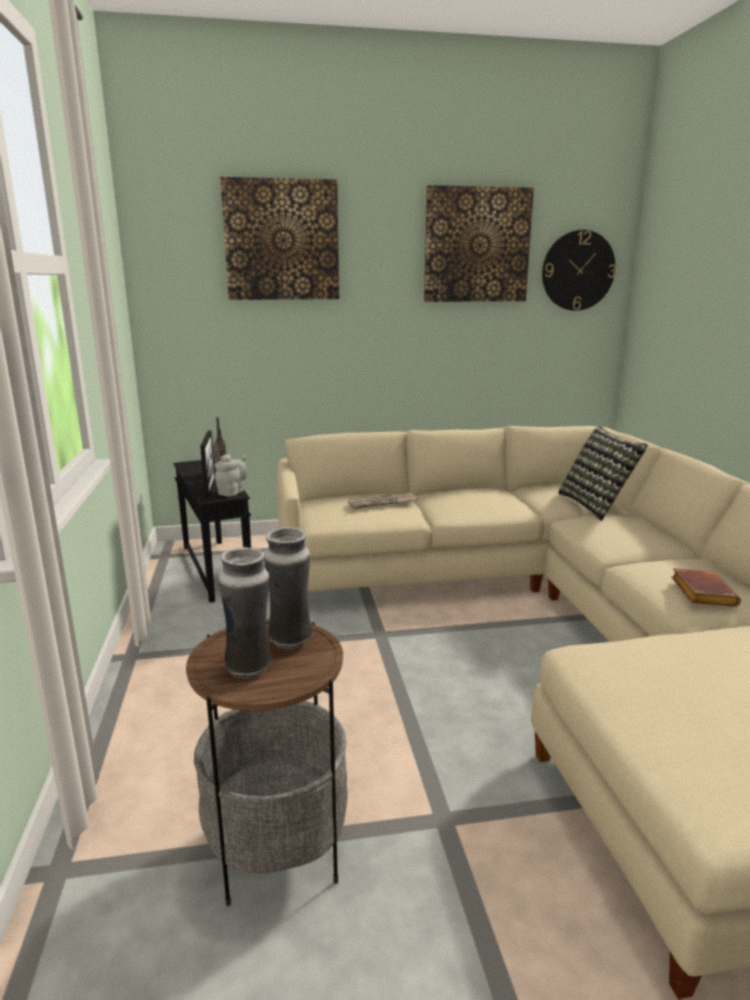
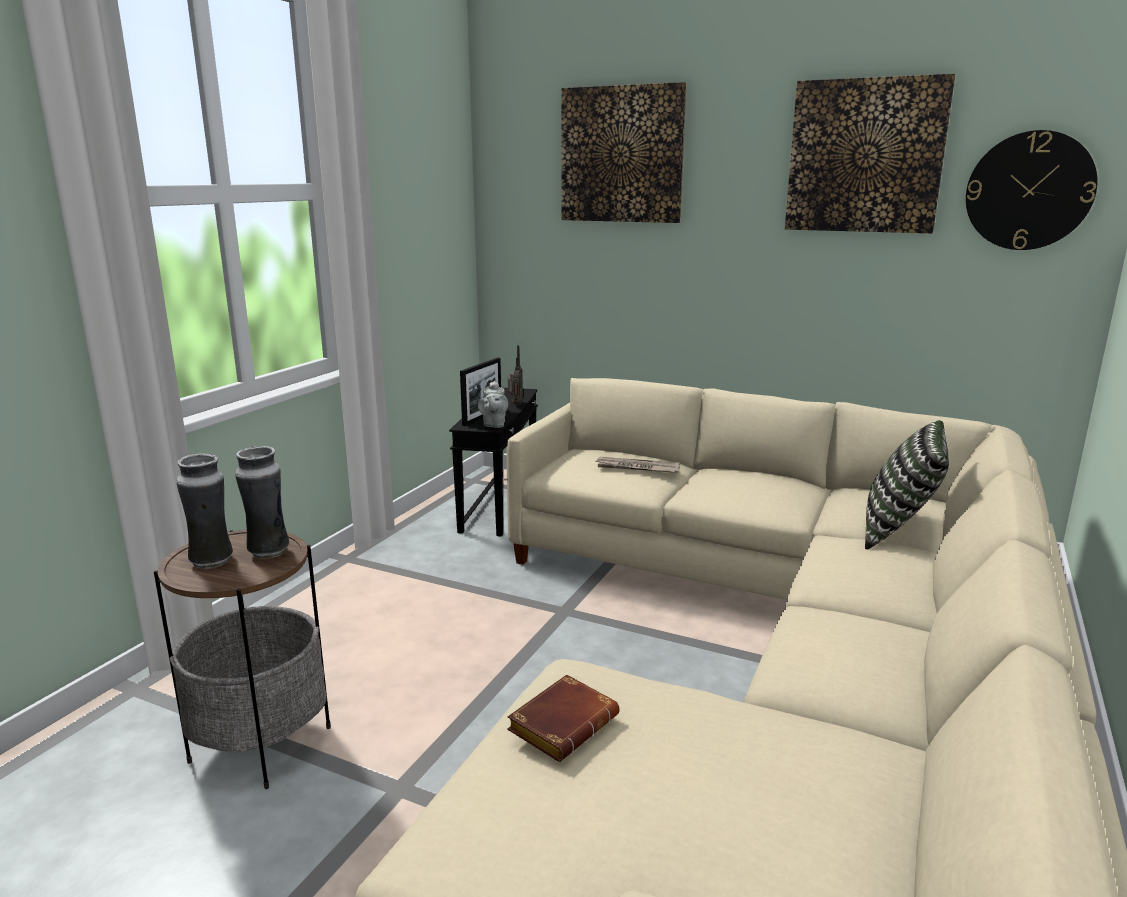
camera: 35 degrees right, 0 degrees up
(232, 492) = (494, 424): grey teapot -> grey teapot turned 120 degrees clockwise
(700, 592) = (828, 665): brown book -> brown book (563, 723)

